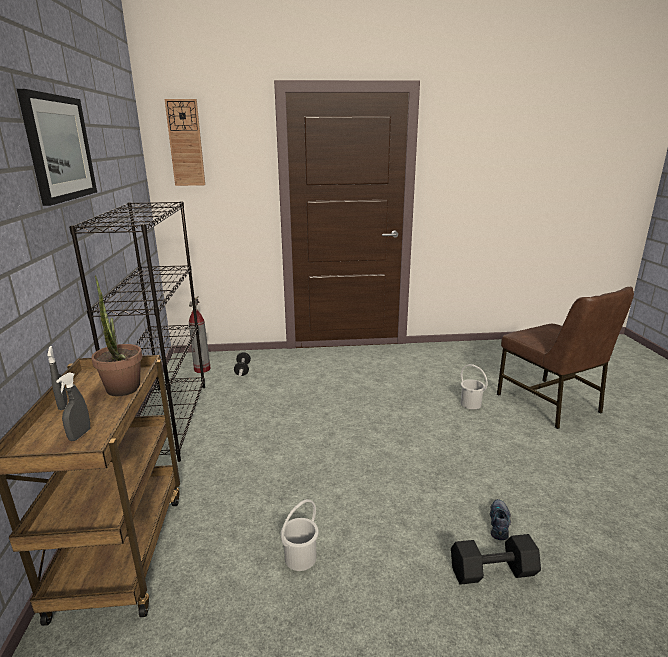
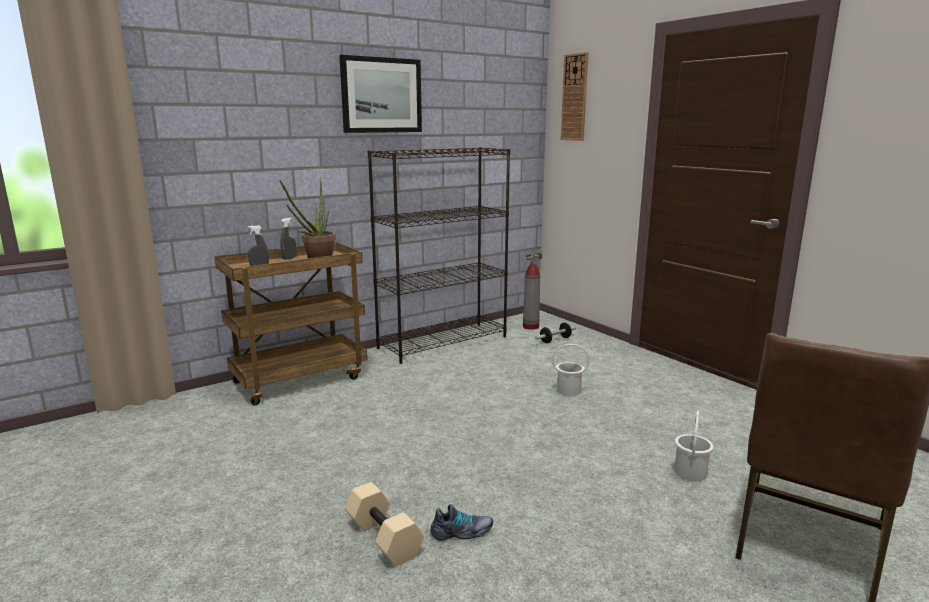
camera: 60 degrees right, 5 degrees down
(301, 558) = (335, 439): white bucket -> white bucket (569, 391)
(492, 573) = (382, 538): black dumbbell -> beige dumbbell

